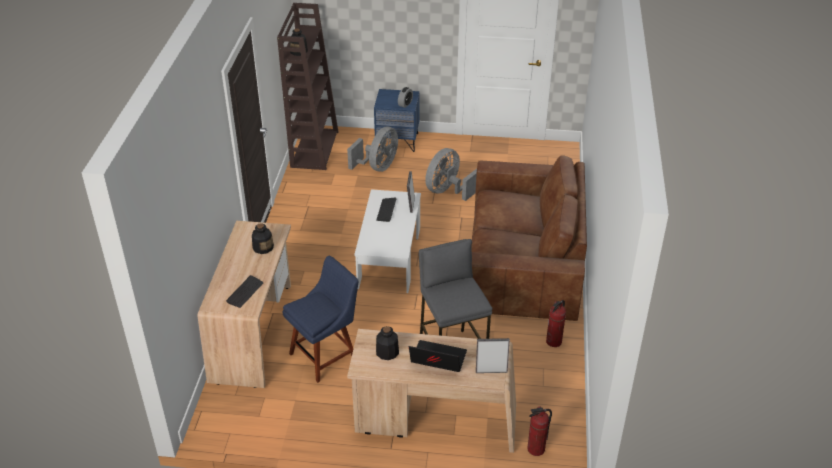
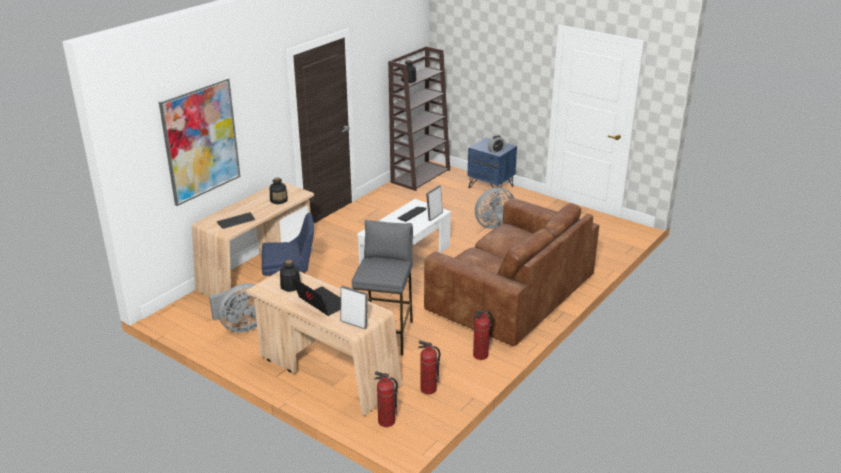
camera: 30 degrees right, 10 degrees down
(190, 217) = (201, 141): none -> picture
(378, 167) = (457, 199): grey fan -> grey fan (242, 326)
(541, 398) = (428, 389): none -> fire extinguisher

